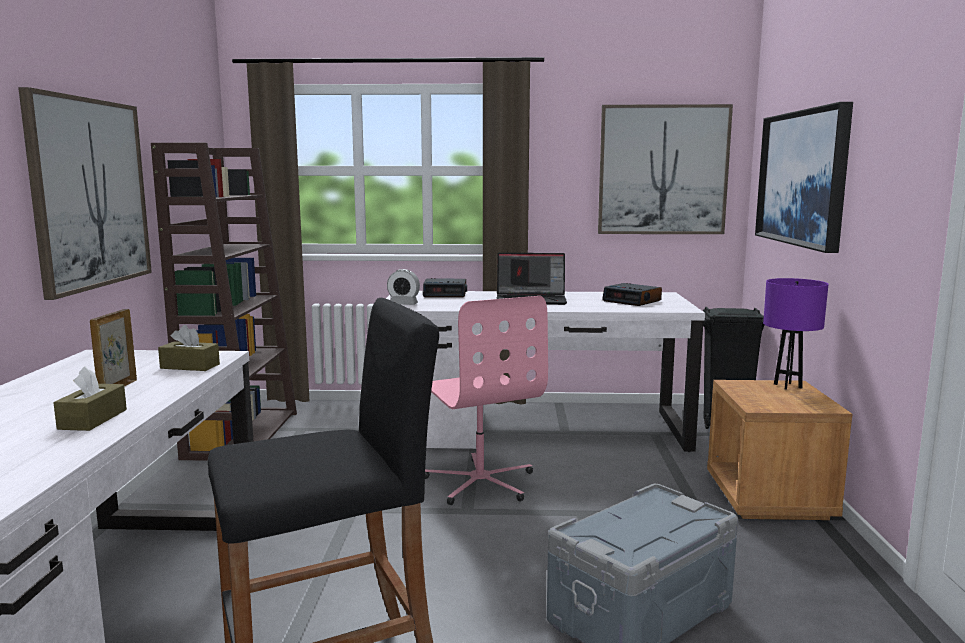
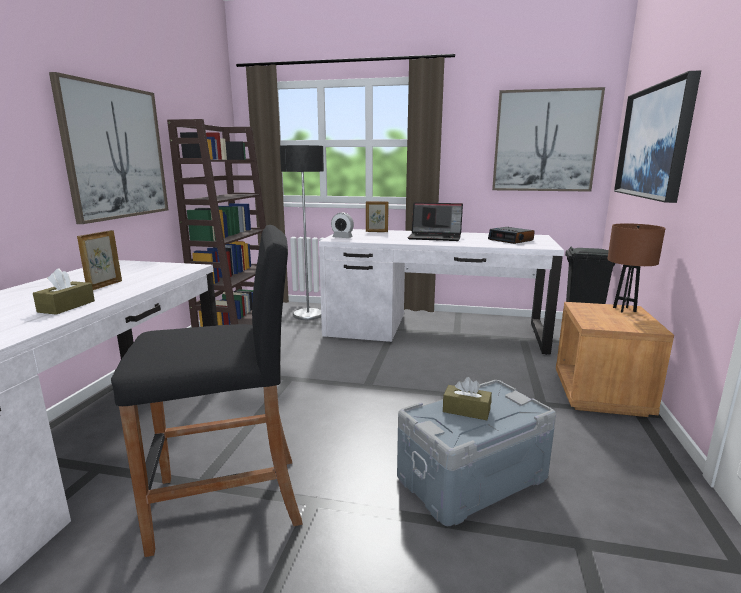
camera: 10 degrees right, 5 degrees up
(190, 366) = (164, 273): brown tissue box -> brown tissue box (466, 410)
(345, 418) = (308, 315): none -> floor lamp
(445, 294) = (376, 232): alarm clock -> picture frame
(480, 482) = (384, 366): pink office chair -> none
(787, 386) = (624, 309): purple table lamp -> brown table lamp

